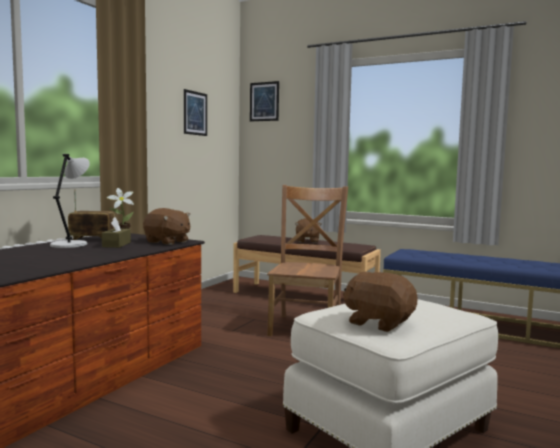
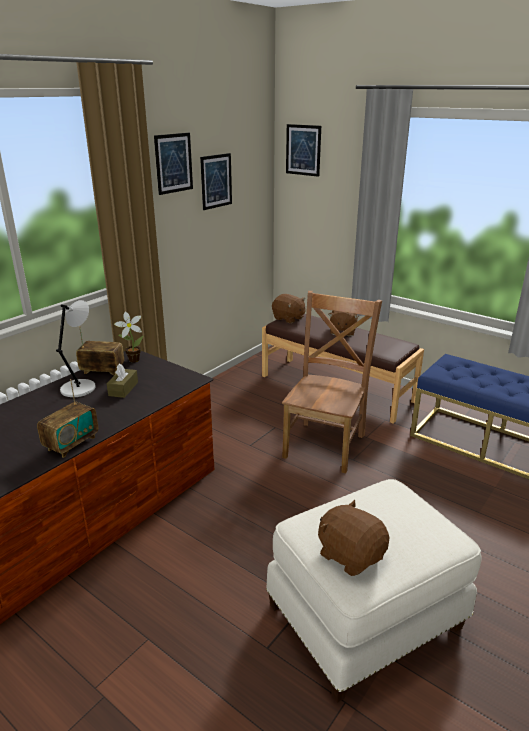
camera: 10 degrees right, 20 degrees up
(69, 264) = (71, 443): none -> radio
(162, 86) = (173, 163): none -> picture
(167, 242) = (174, 382): brown plush toy -> brown plush toy (288, 318)

